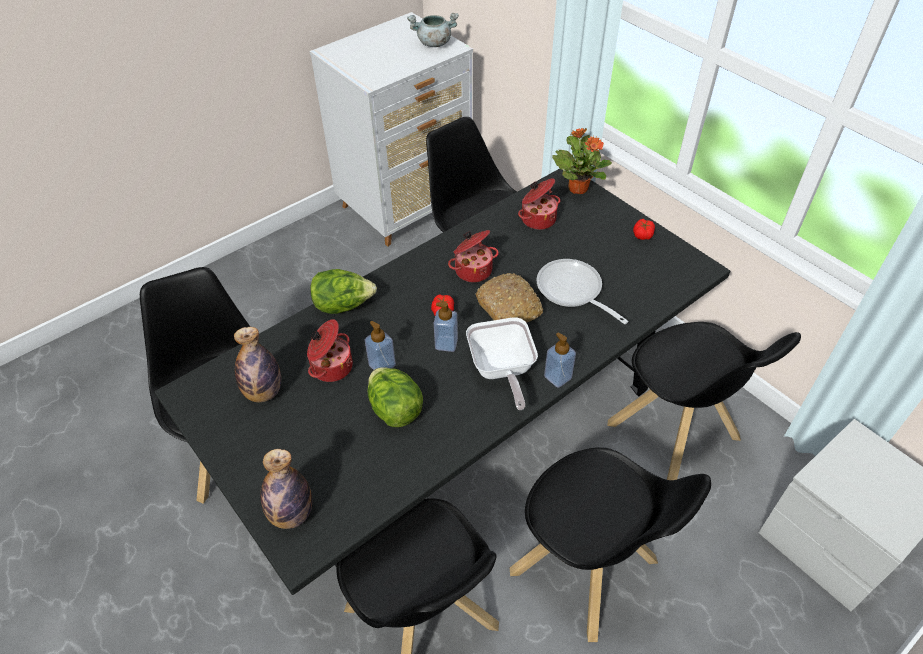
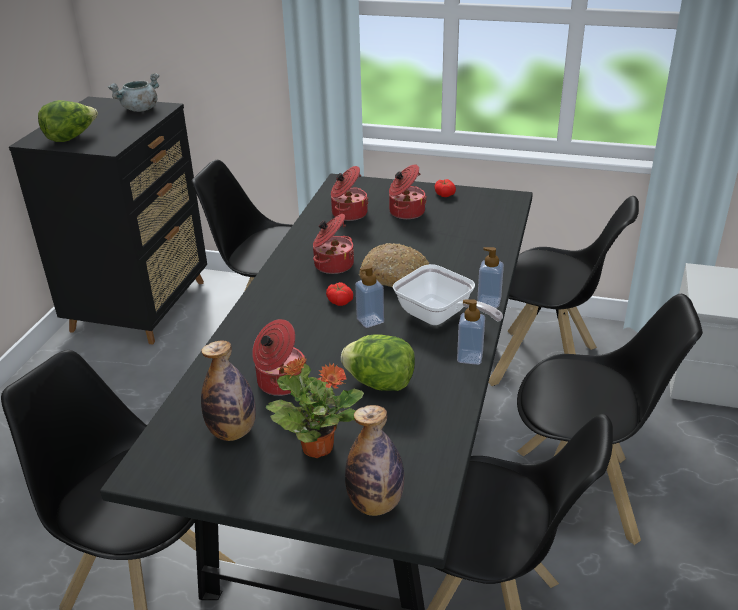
camera: 35 degrees left, 15 degrees down
(343, 305) = (238, 335): lettuce -> lettuce (71, 138)
(382, 365) = (329, 359): soap dispenser -> soap dispenser (470, 357)
(405, 205) = (140, 305): white dresser -> black dresser
(572, 291) = (434, 246): frying pan -> none
(577, 188) = (358, 184): potted plant -> potted plant (316, 447)
(587, 240) = (405, 212): none -> cooking pot

